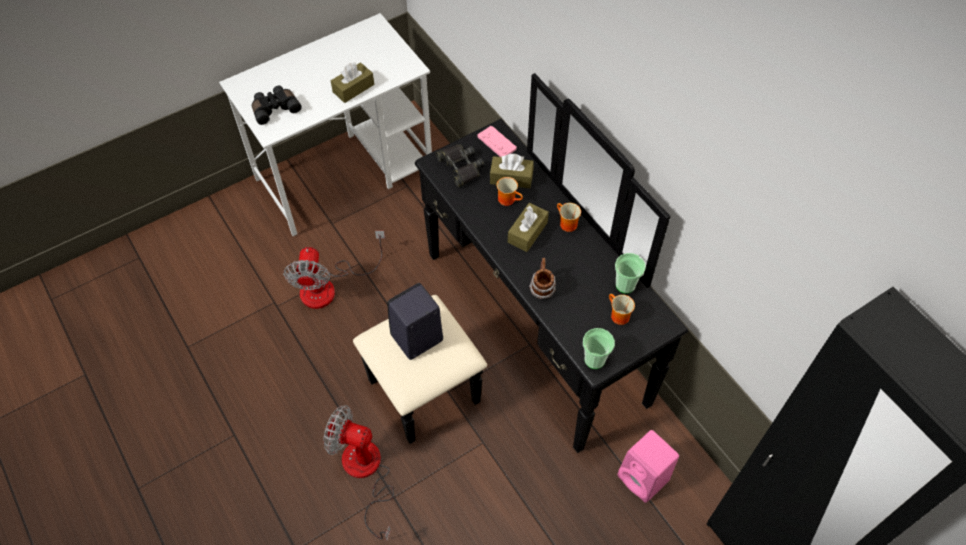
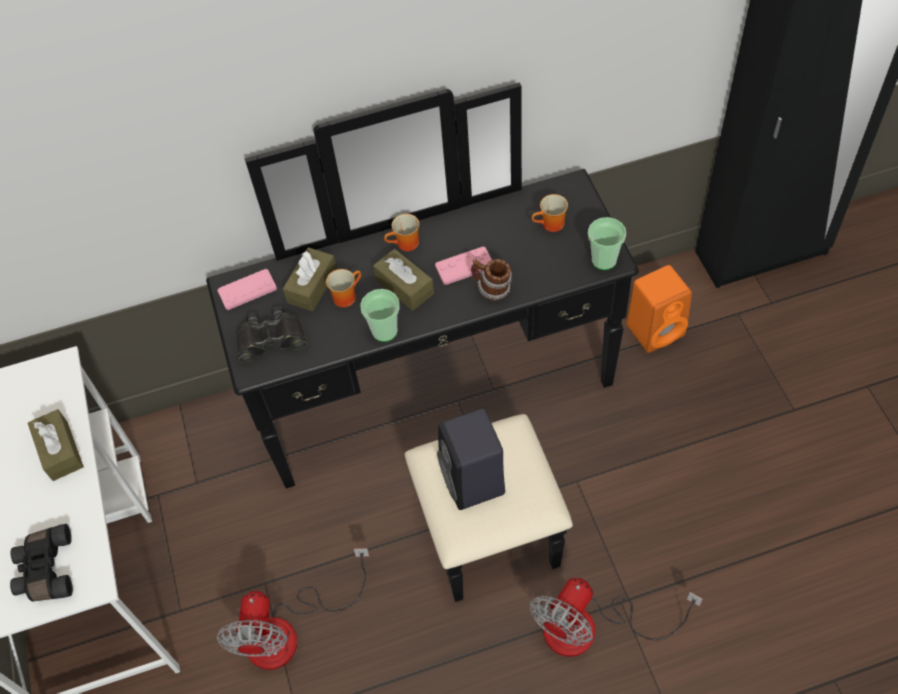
camera: 70 degrees left, 0 degrees up
(329, 286) = (289, 631): fan -> fan turned 75 degrees clockwise
(558, 266) = (464, 266): none -> pink game controller
(625, 285) = (511, 208): cup -> cup (384, 331)
(644, 479) = (656, 329): pink speaker -> orange speaker

